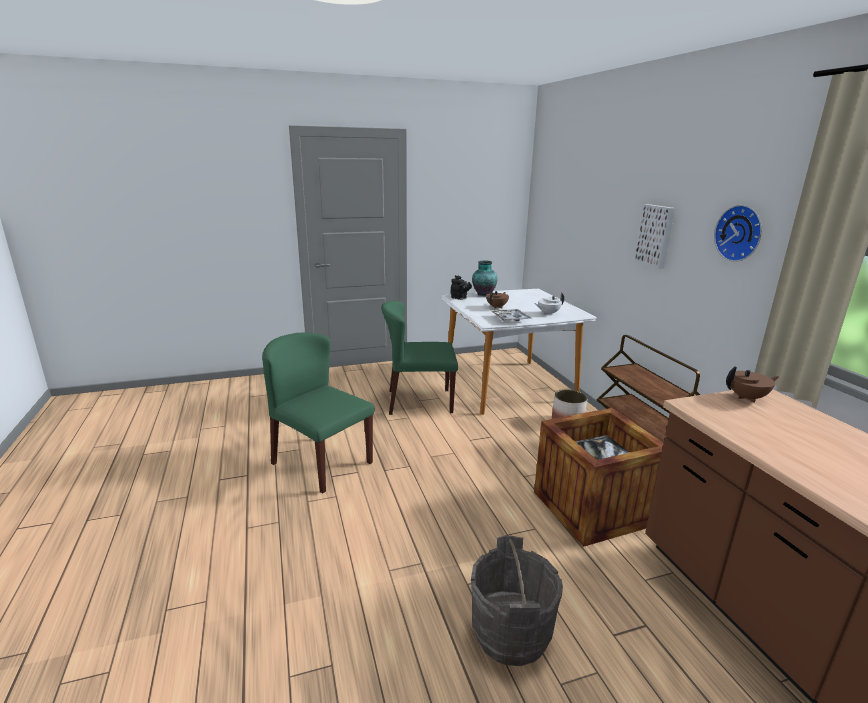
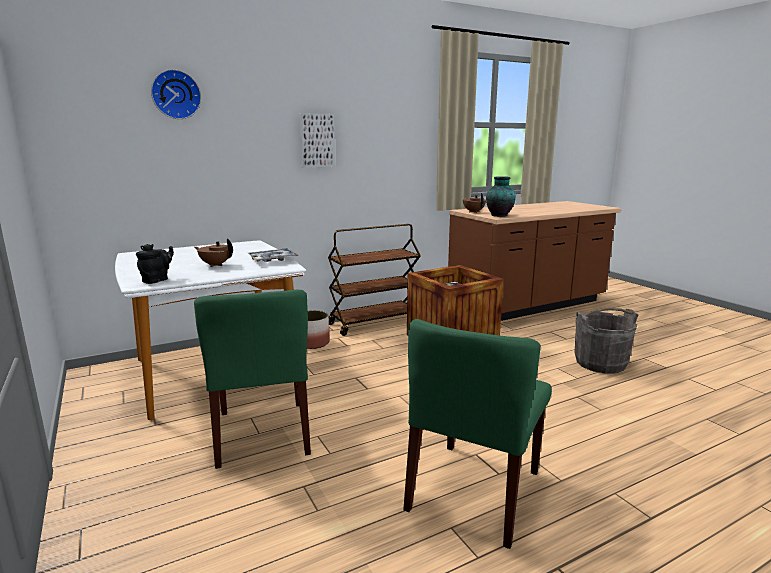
camera: 100 degrees left, 5 degrees down
(483, 294) = (139, 271): vase -> vase (499, 215)
(548, 313) = (248, 250): white teapot -> none
(740, 233) = (392, 126): wall clock -> wall clock (176, 94)

